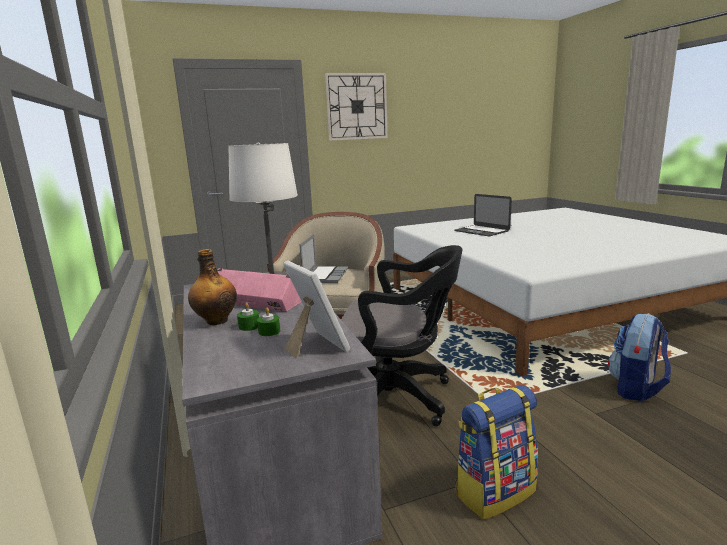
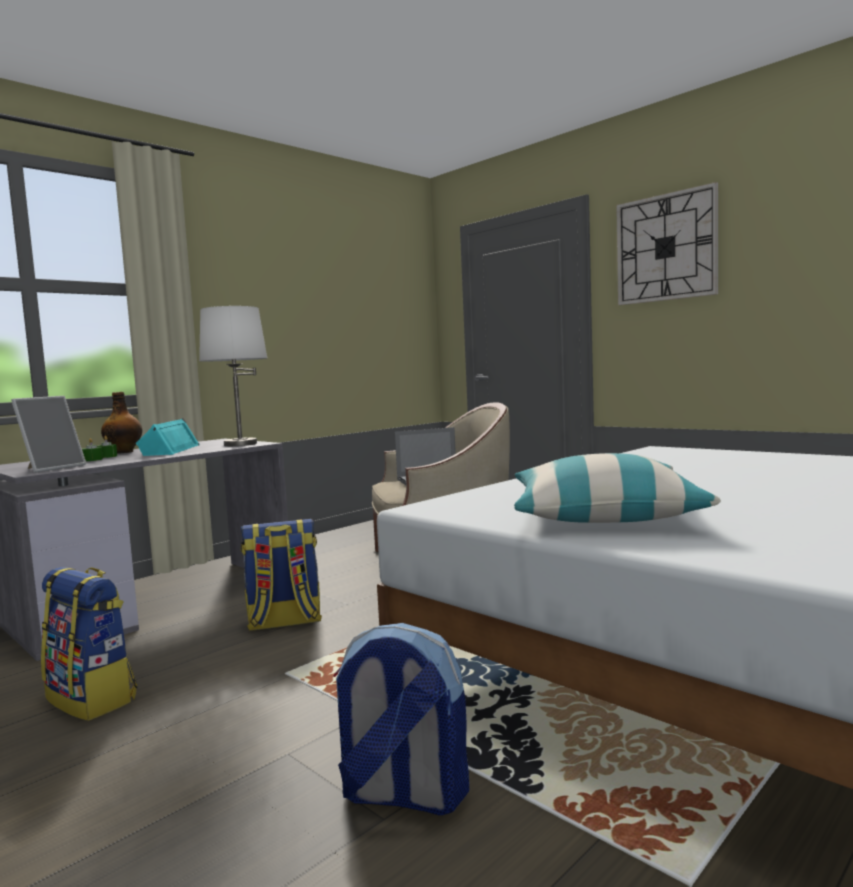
camera: 65 degrees right, 10 degrees down
(255, 303) = (169, 450): pink speaker -> turquoise speaker
(396, 398) = (284, 622): black office chair -> backpack
(481, 231) = (701, 468): laptop -> none
(576, 253) = (603, 514): none -> pillow

